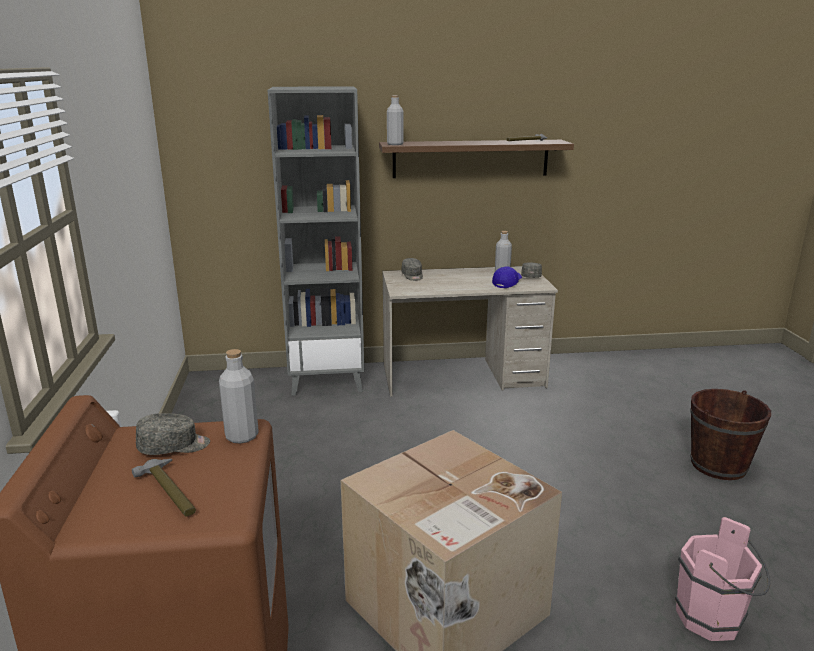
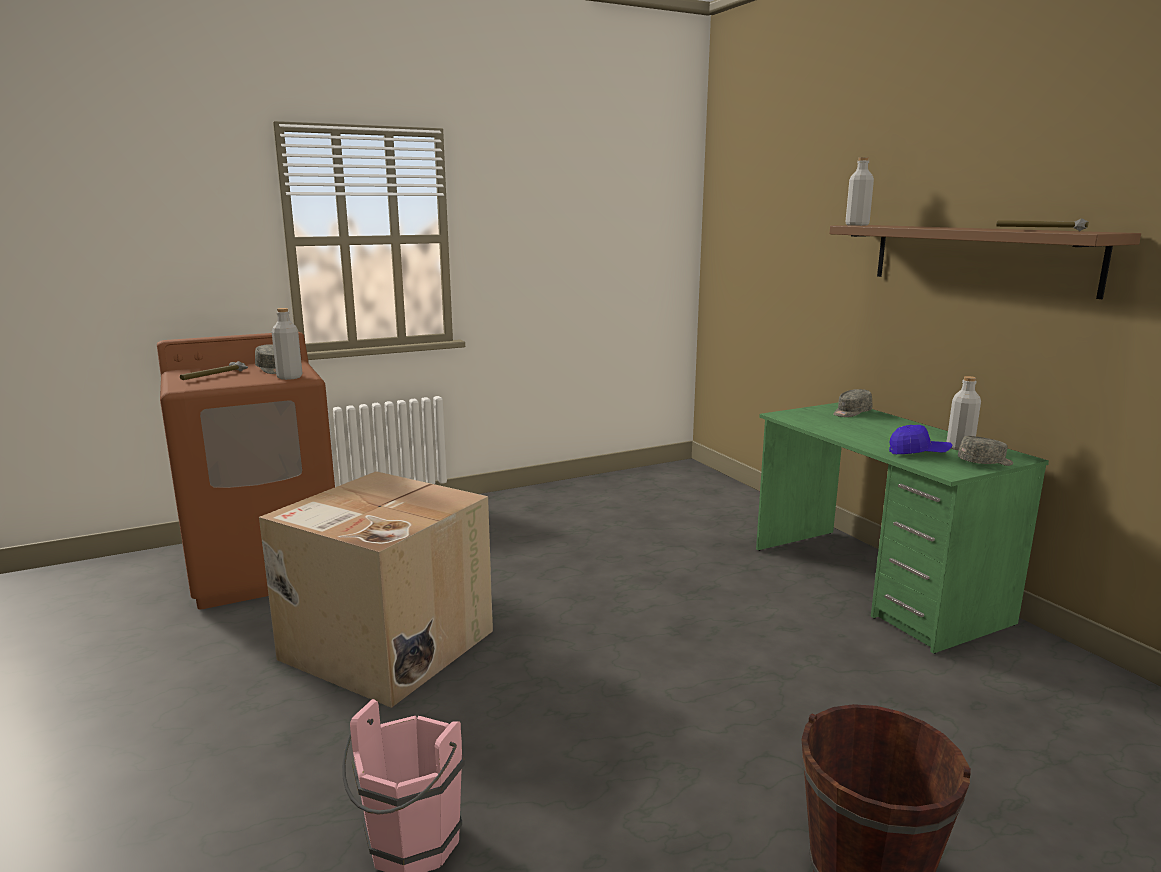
camera: 70 degrees right, 5 degrees down
(327, 380) = (751, 513): grey bookcase -> none
(463, 376) = (874, 584): beige desk -> green desk

